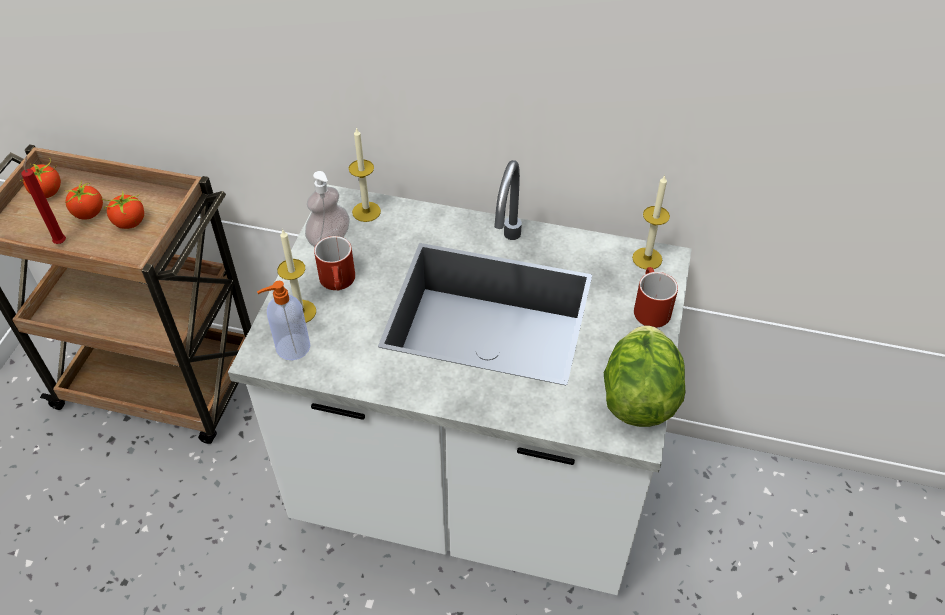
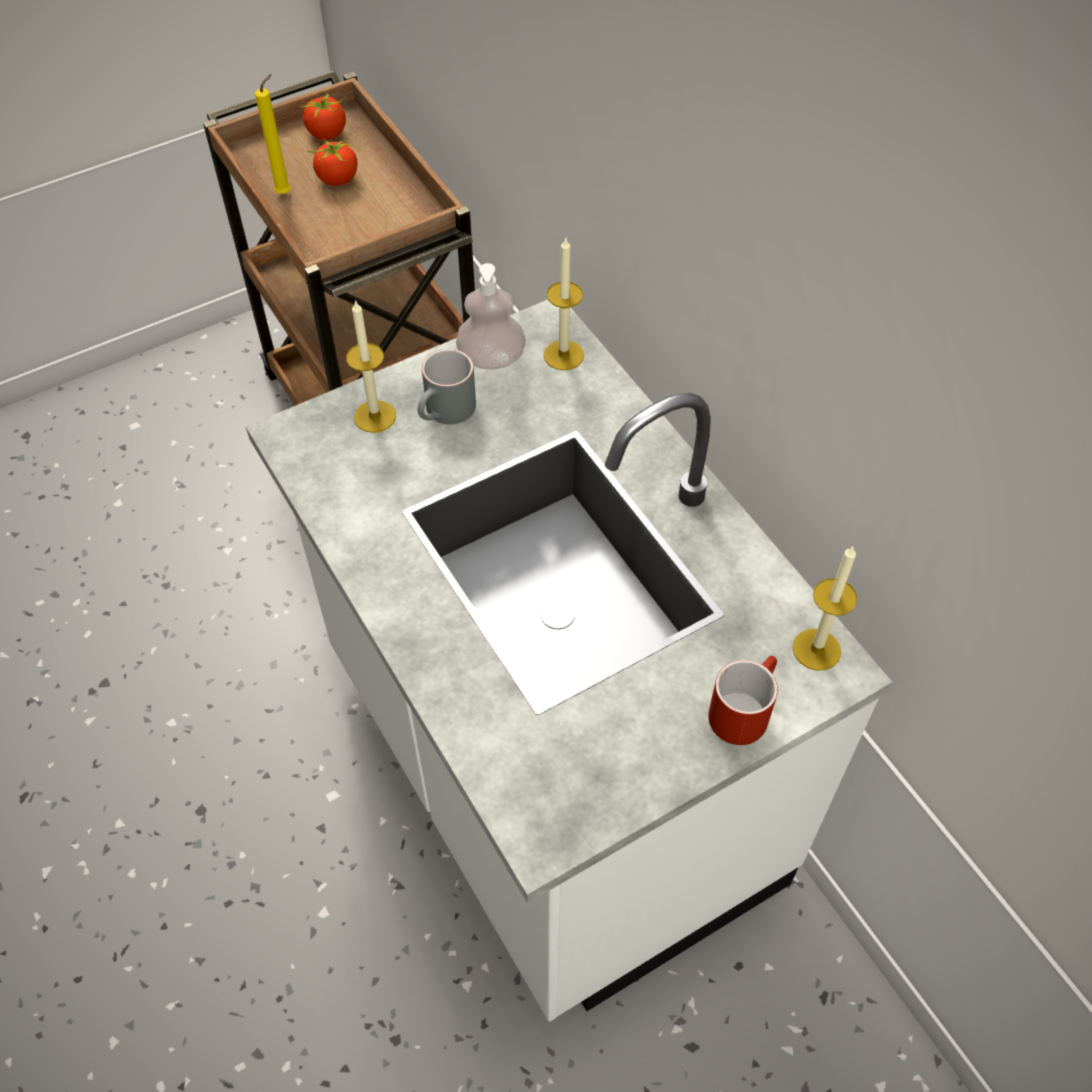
camera: 45 degrees right, 5 degrees up
(62, 241) = (286, 193): red candle -> yellow candle
(129, 223) = (360, 213): tomato -> none
(291, 347) = (324, 447): soap dispenser -> none
(339, 282) = (446, 413): red mug -> grey mug
(639, 397) = (597, 800): lettuce -> none

